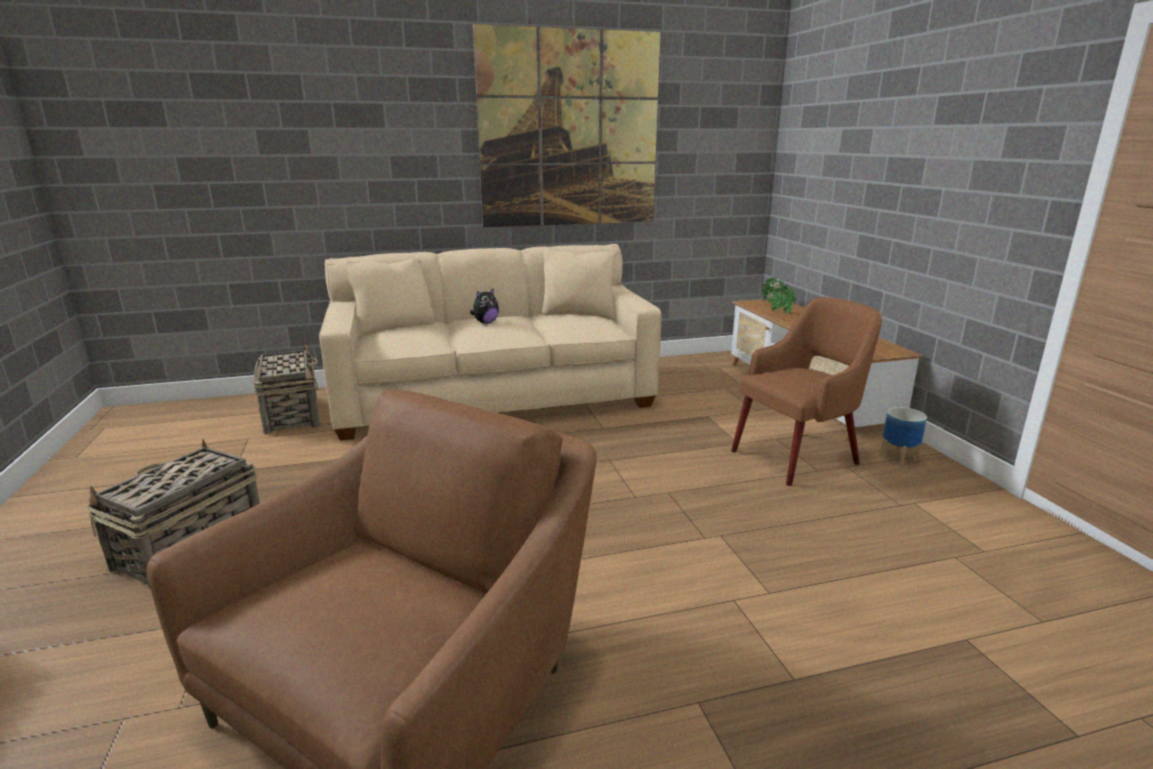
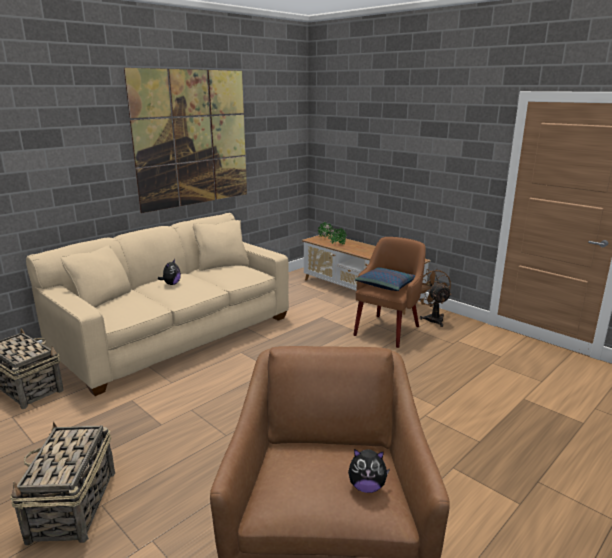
camera: 30 degrees left, 0 degrees up
(382, 645) = (366, 487): none -> plush toy
(798, 377) = (387, 285): none -> blue pillow
(898, 458) = (432, 318): planter -> brown fan

